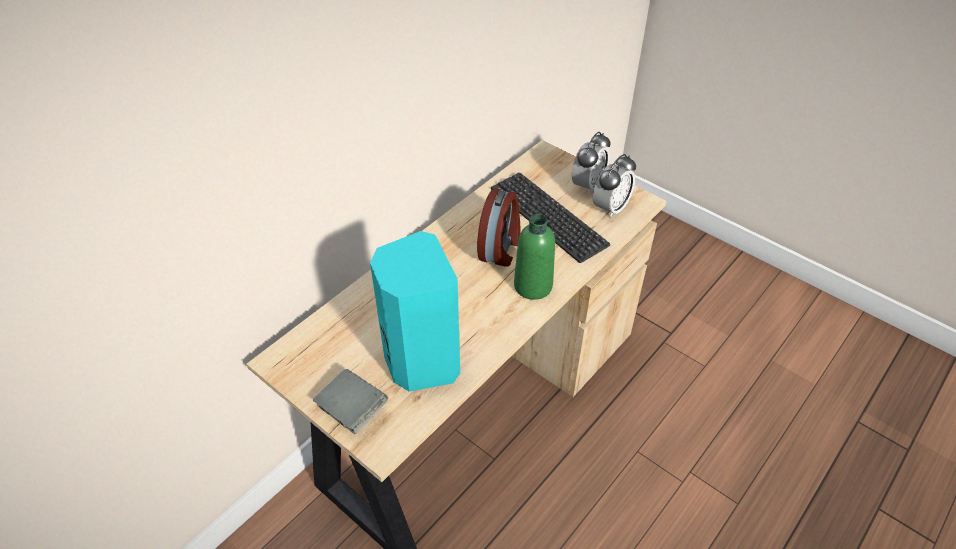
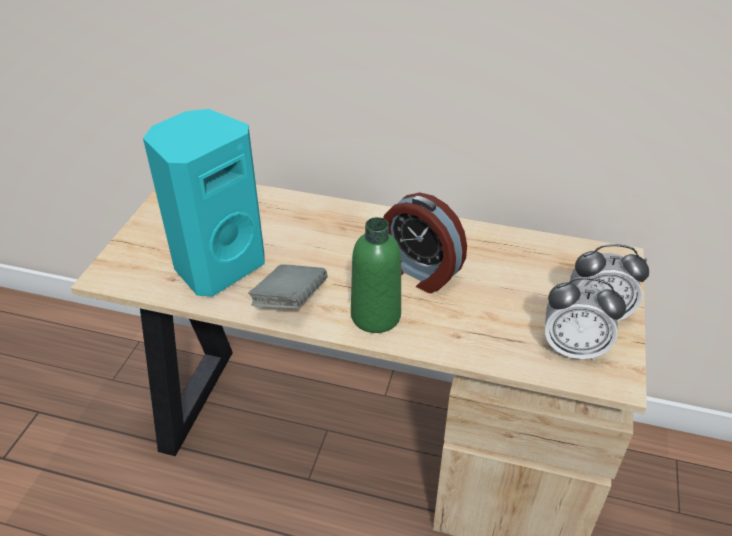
camera: 65 degrees right, 5 degrees down
(352, 410) = (141, 244): grey book -> grey book (290, 301)
(500, 248) = (418, 272): alarm clock -> alarm clock turned 45 degrees clockwise
(548, 217) = (503, 294): keyboard -> none

